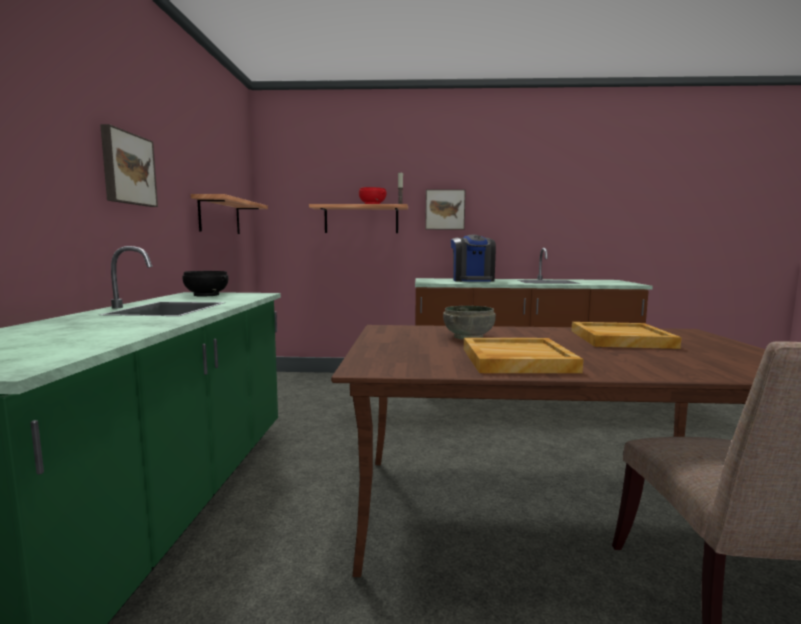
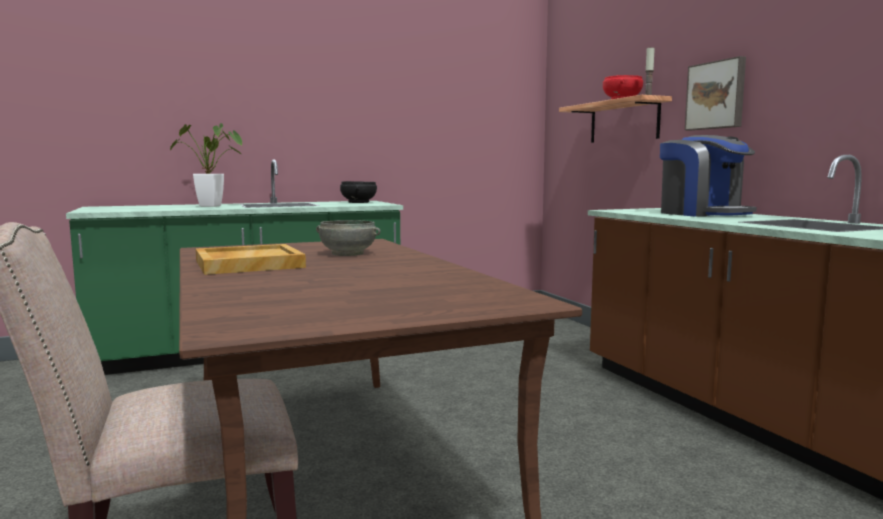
camera: 65 degrees right, 0 degrees up
(116, 321) = (215, 206): none -> potted plant
(127, 169) = (315, 101): picture -> none
(220, 216) = (457, 131): shelf -> none
(472, 280) = (703, 214): coffee machine -> coffee machine turned 90 degrees counterclockwise
(620, 339) = (401, 281): beige tray -> none

